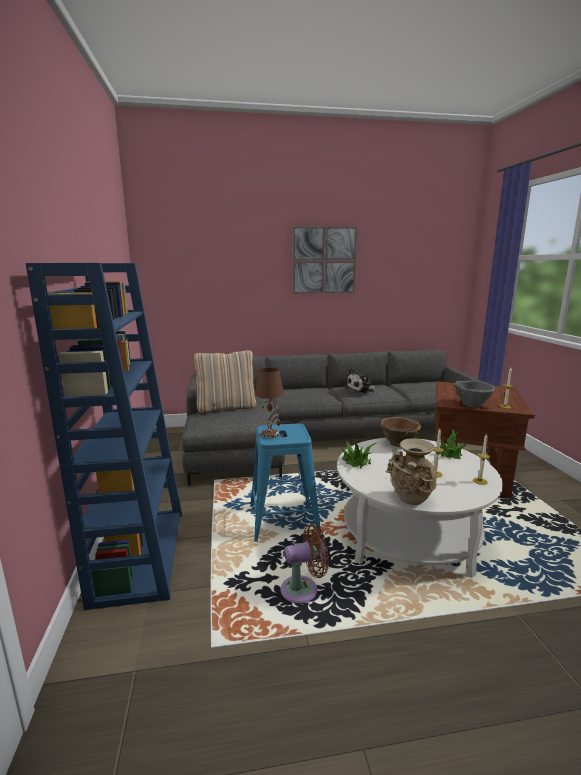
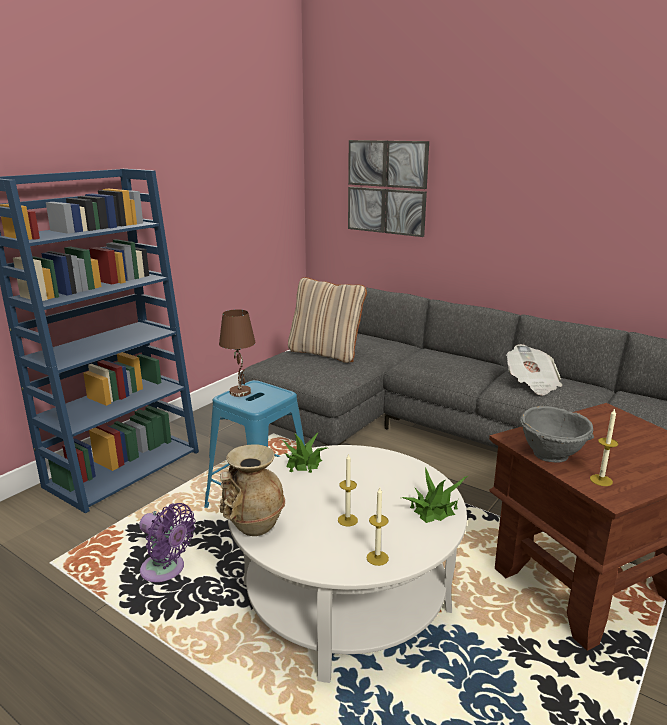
camera: 45 degrees right, 5 degrees up
(303, 589) = (166, 570): brown fan -> purple fan
(324, 260) = (544, 160): picture -> picture (387, 187)
(361, 390) = (532, 384): plush toy -> newspaper
(398, 443) = (399, 467): brown bowl -> none

